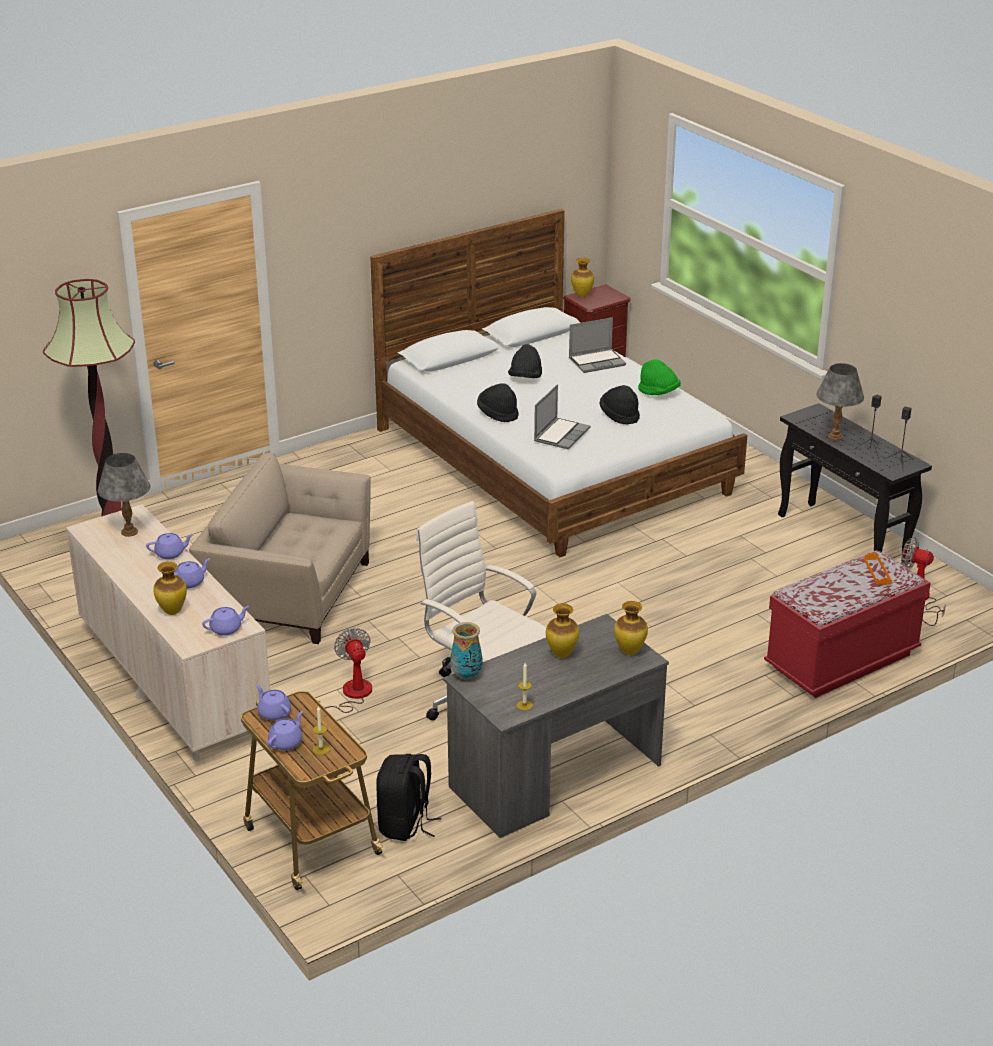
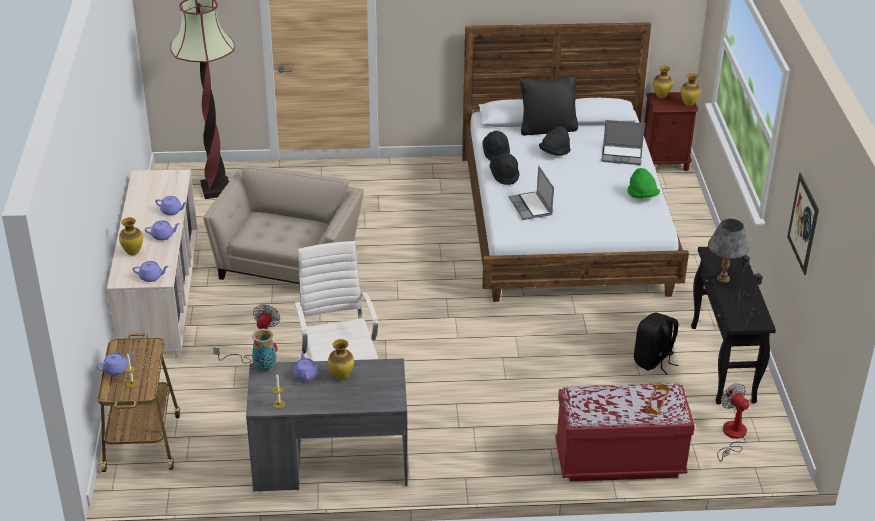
camera: 30 degrees right, 5 degrees up
(129, 532) = (163, 187): grey table lamp -> none
(274, 712) = (129, 346): purple teapot -> purple teapot (305, 375)
(289, 593) = (289, 263): beige armchair -> beige armchair turned 60 degrees clockwise
(405, 825) = (205, 456): black backpack -> black backpack (653, 361)
(492, 358) = (547, 129): none -> black pillow
(561, 434) = (531, 207): laptop -> laptop turned 105 degrees clockwise
(619, 415) = (592, 205): black hat -> black hat (496, 153)
(629, 652) = (388, 393): vase -> vase (688, 104)
(928, 340) = (803, 223): none -> picture

